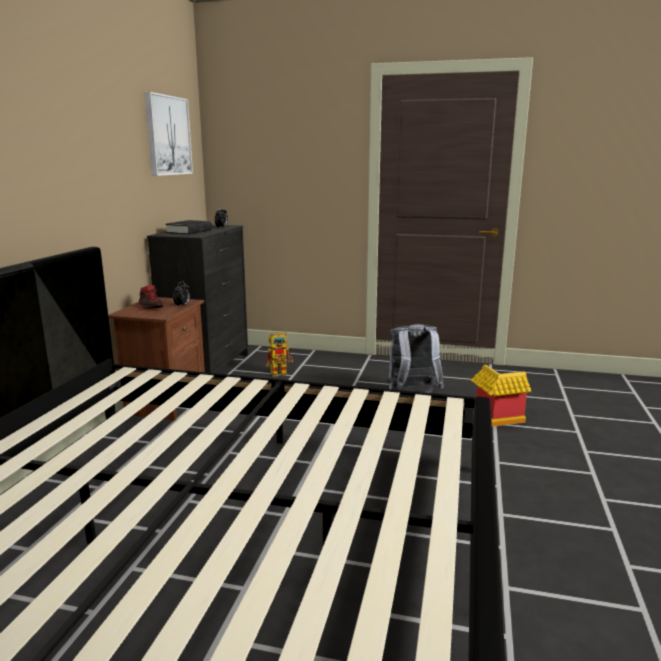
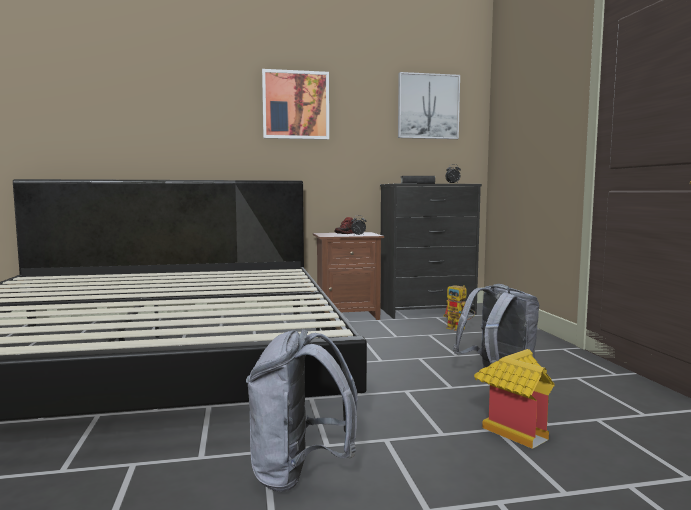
camera: 65 degrees right, 10 degrees down
(62, 133) = (295, 105): none -> picture
(541, 505) = (299, 474): none -> grey backpack

